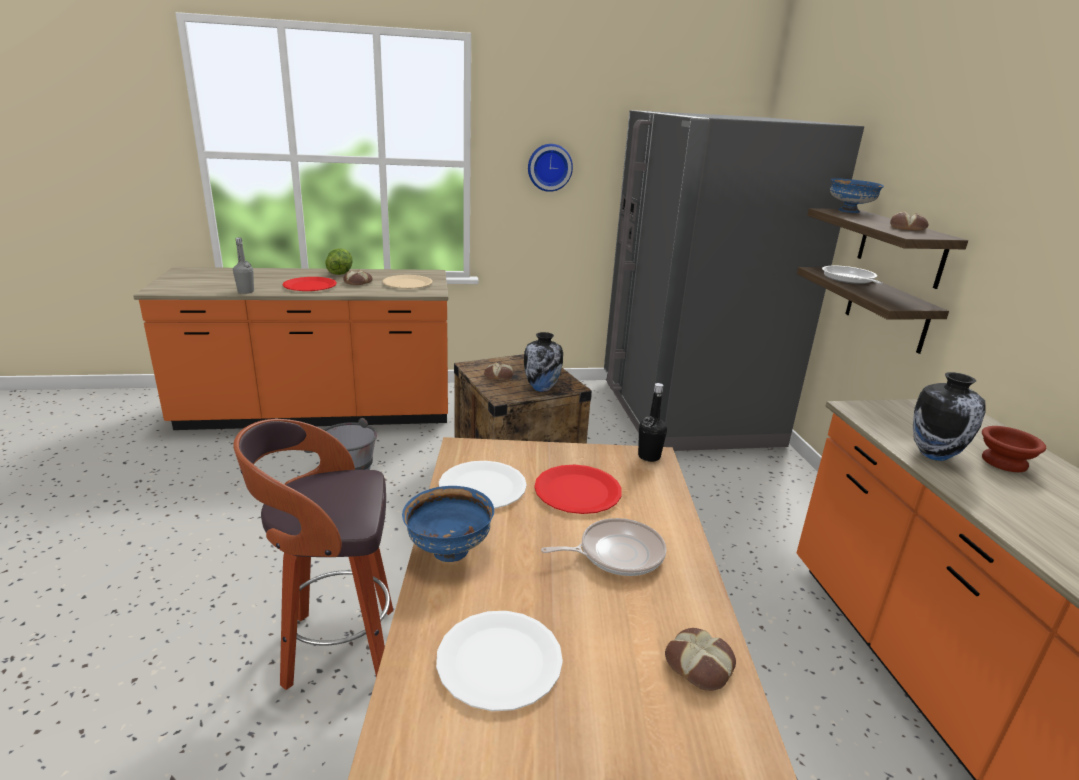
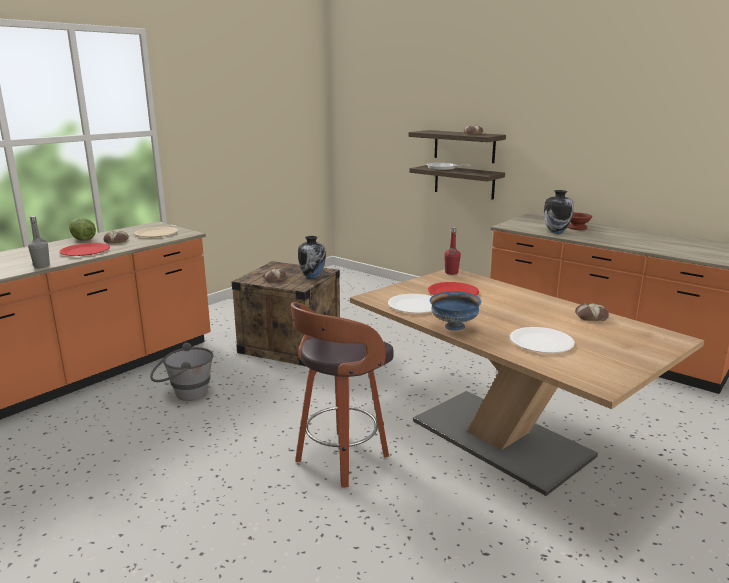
camera: 40 degrees left, 5 degrees down
(549, 167) = (211, 129): wall clock -> none
(616, 553) = (509, 303): frying pan -> none
(649, 456) = (451, 273): black bottle -> red bottle
(687, 411) = (340, 286): grey fridge -> none
(850, 211) = (428, 131): blue bowl -> none

